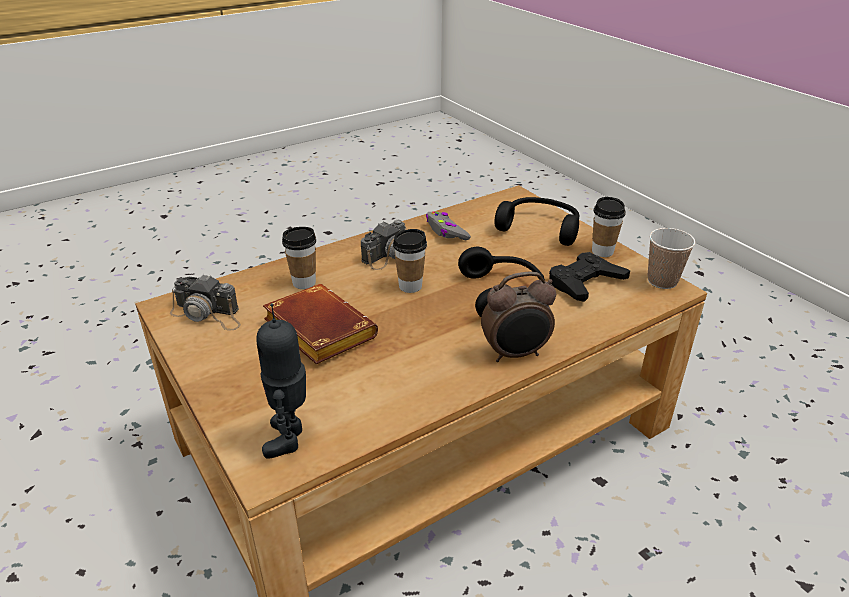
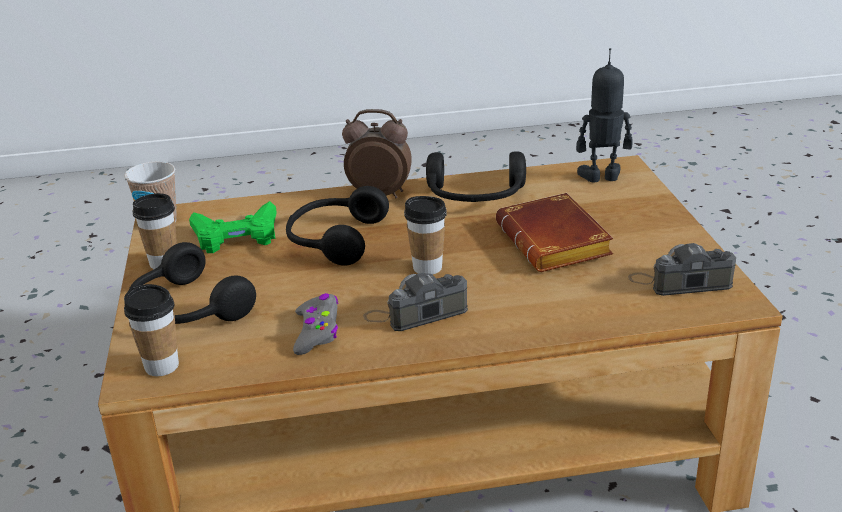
camera: 155 degrees left, 5 degrees down
(208, 314) = (680, 281): camera -> camera turned 45 degrees counterclockwise
(290, 438) = (601, 178): toy robot -> toy robot turned 120 degrees counterclockwise
(304, 283) = (555, 296): cup -> cup (161, 366)
(418, 372) = (475, 197): none -> black headphones
(585, 283) = (236, 235): black game controller -> green game controller

